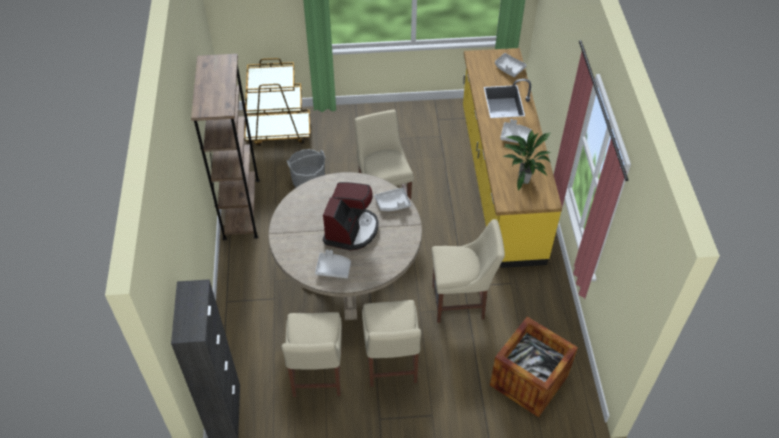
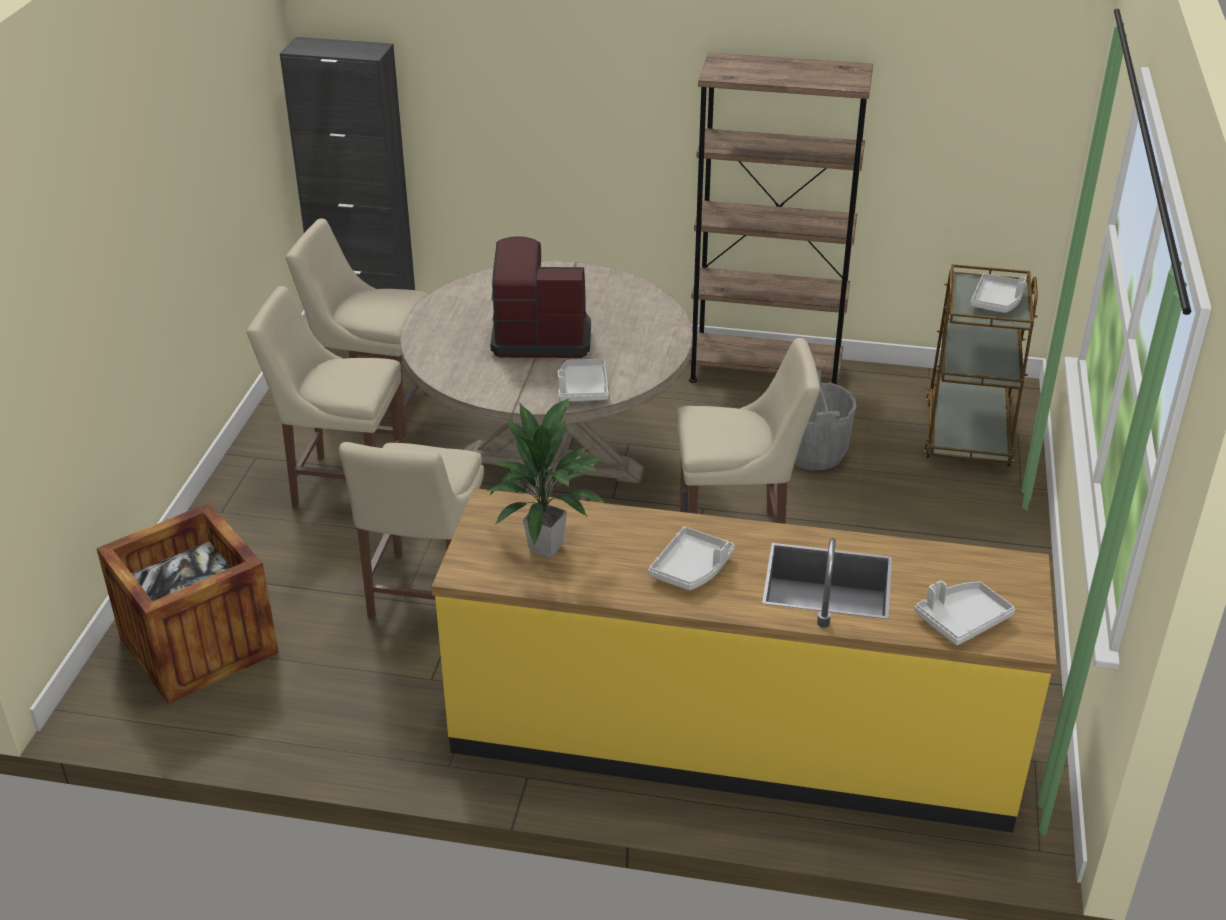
camera: 105 degrees right, 15 degrees down
(333, 268) = (466, 309): grey tray -> grey tray (997, 301)
(351, 230) = (540, 336): coffee machine -> coffee machine turned 150 degrees clockwise

